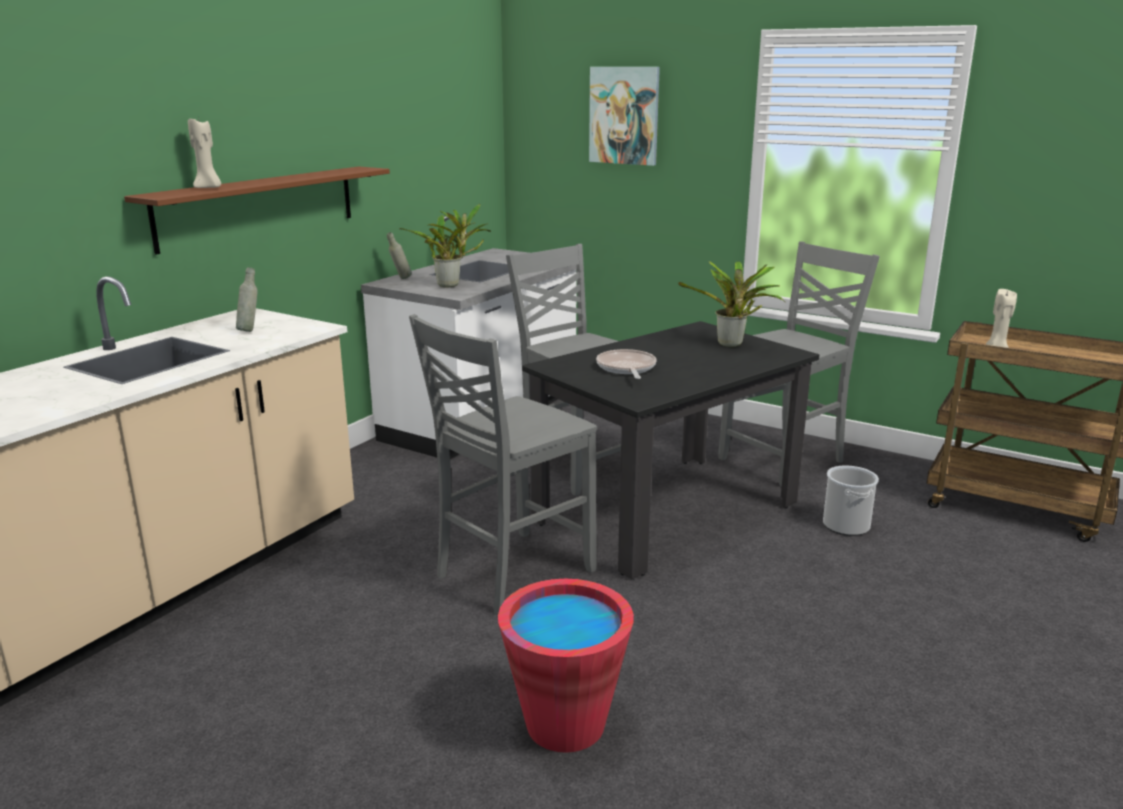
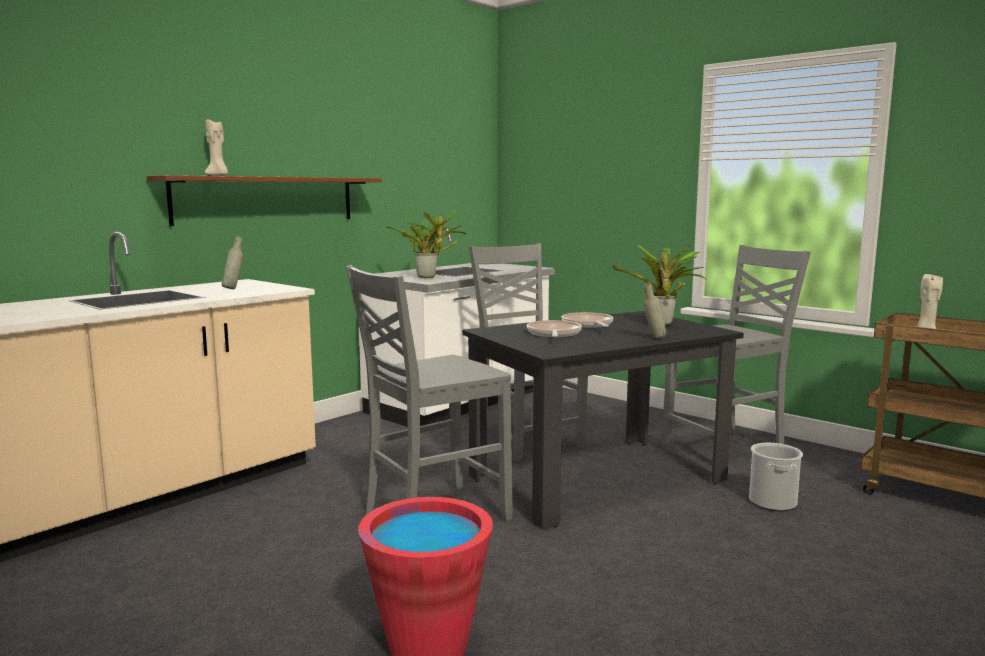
camera: 10 degrees right, 10 degrees down
(400, 279) = (390, 273): grey bottle -> grey bottle (653, 338)
(624, 115) = (592, 146): picture -> none
(655, 350) = (588, 325): none -> frying pan

